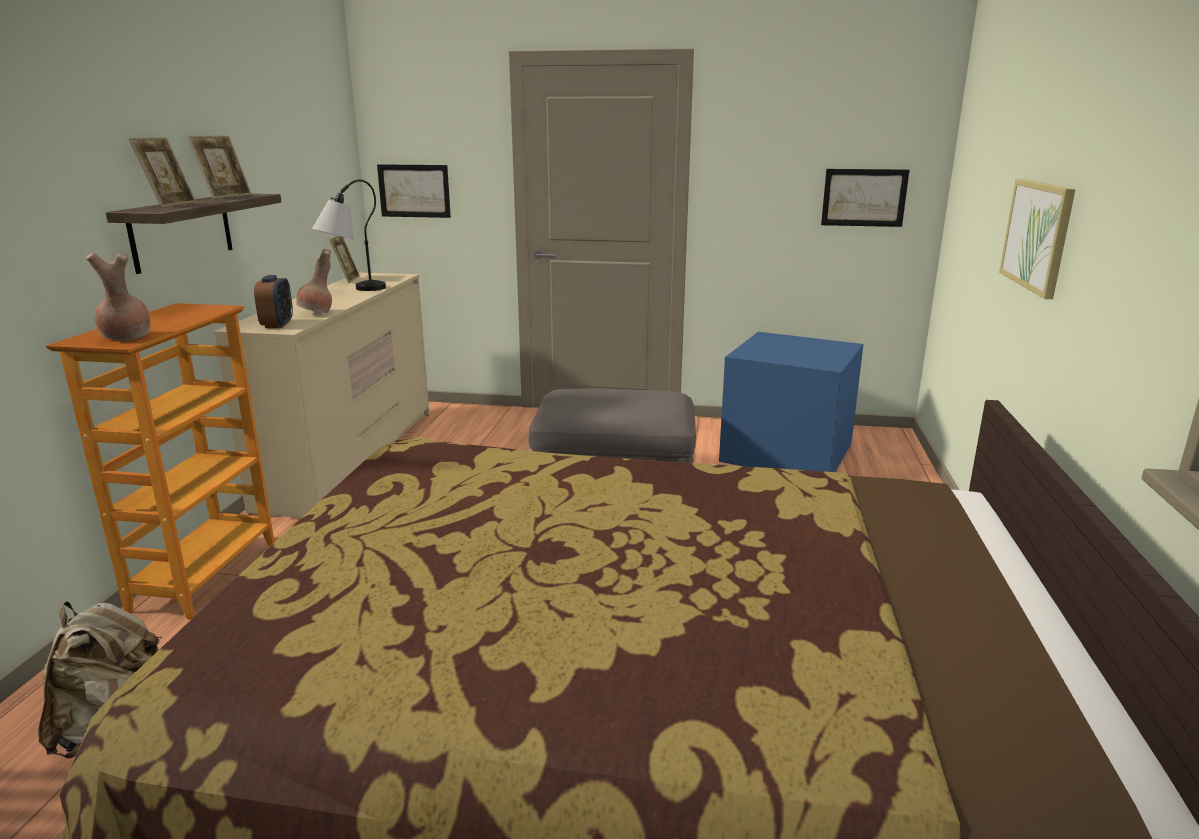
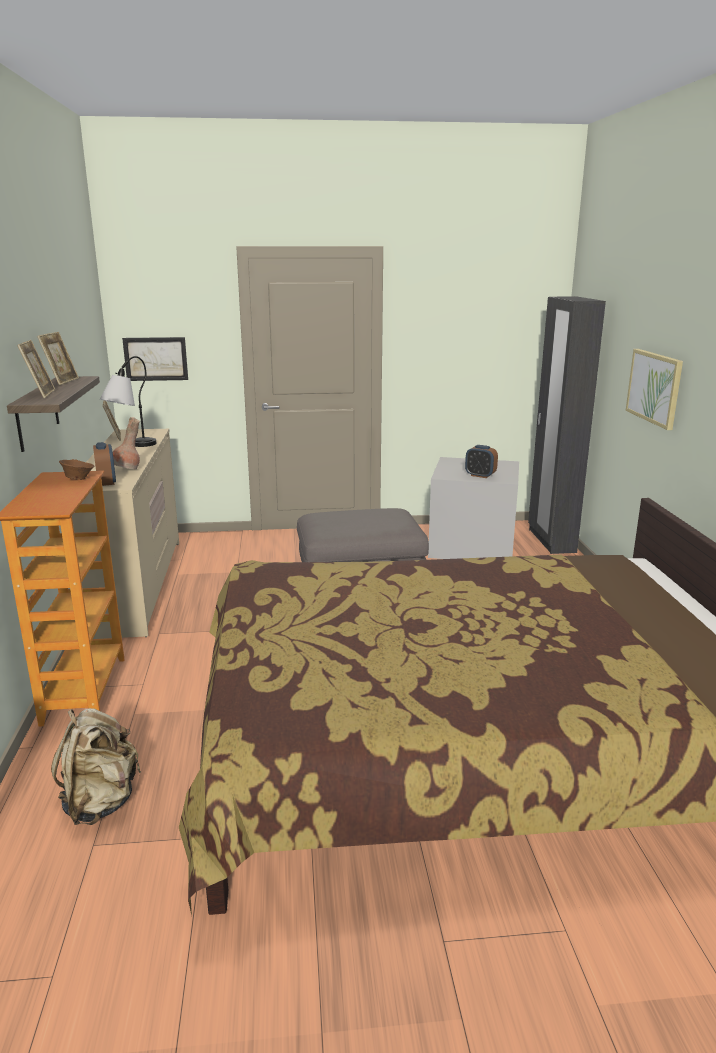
camera: 15 degrees left, 0 degrees up
(125, 337) = (51, 505): brown vase -> none
(201, 312) = (78, 479): none -> brown bowl
(789, 452) = (473, 545): blue storage box -> grey storage box
(795, 357) = (480, 475): none -> alarm clock
(864, 197) = (509, 354): picture -> none
(901, 456) = (551, 540): none -> black wardrobe

